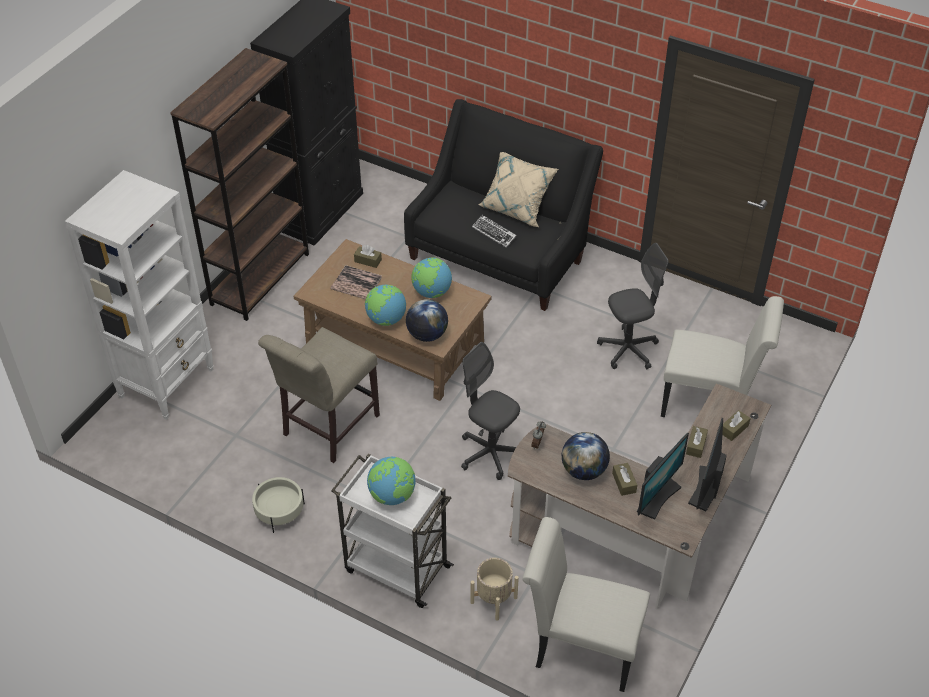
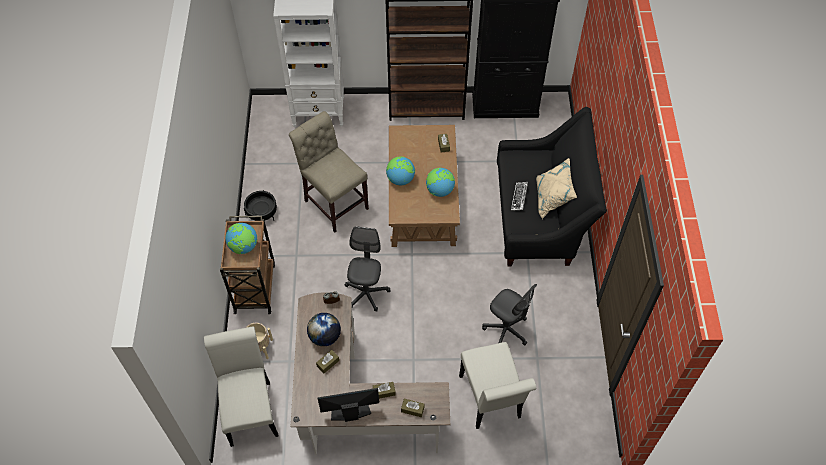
camera: 60 degrees right, 10 degrees up
(279, 511) = (262, 212): beige planter -> black planter
(327, 428) = (334, 202): beige chair -> beige chair turned 45 degrees clockwise
(356, 283) = (420, 149): book -> none
(395, 568) = (255, 287): white cart -> brown cart
(427, 335) = (402, 206): globe -> none
(657, 497) = (327, 387): monitor -> none

